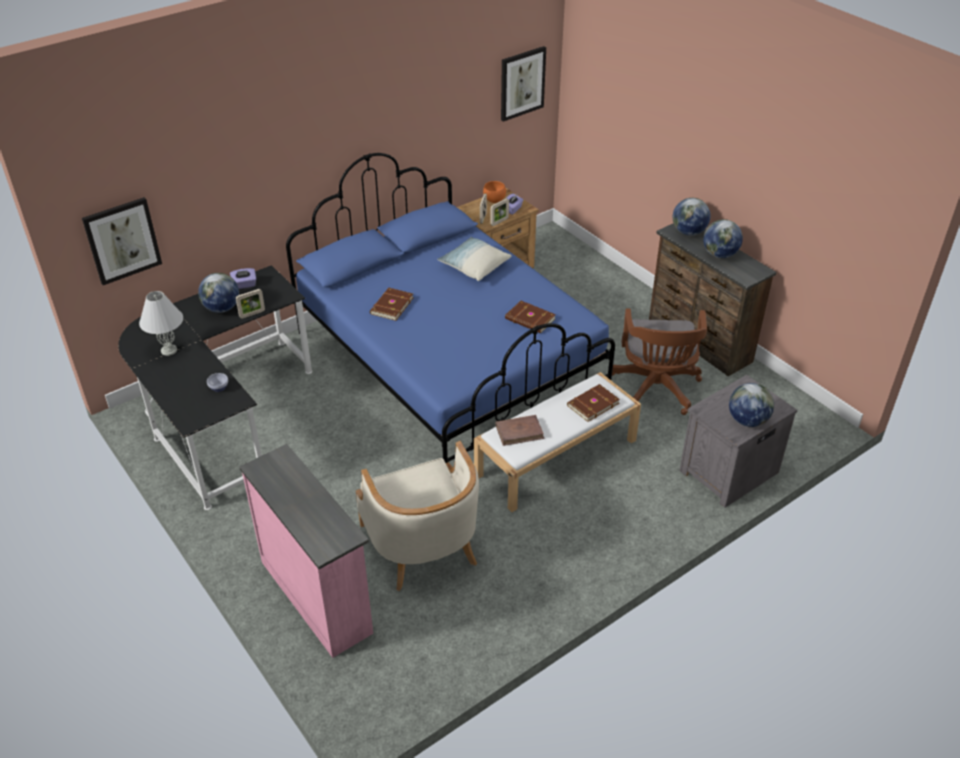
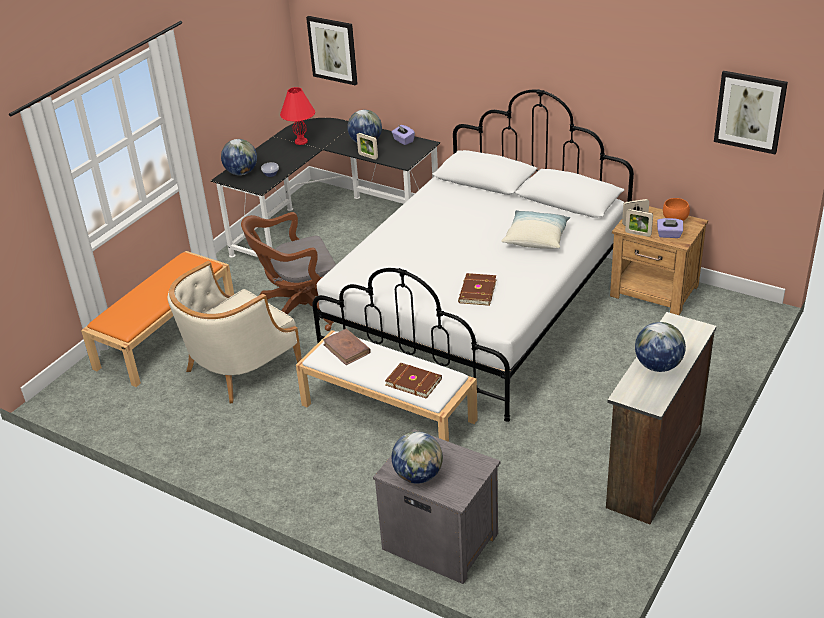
camera: 70 degrees right, 5 degrees down
(168, 350) = (300, 141): white table lamp -> red table lamp
(317, 595) = (166, 334): pink dresser -> orange bench
(391, 306) = (438, 215): brown book -> none
(449, 362) = (480, 310): blue bed -> white bed
(655, 390) = (536, 455): brown office chair -> brown office chair (300, 310)
(688, 232) = (684, 334): globe -> globe (241, 172)

